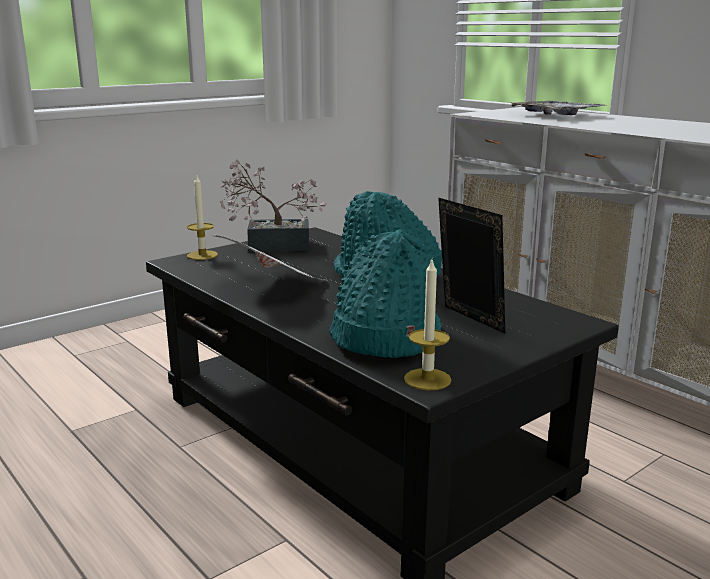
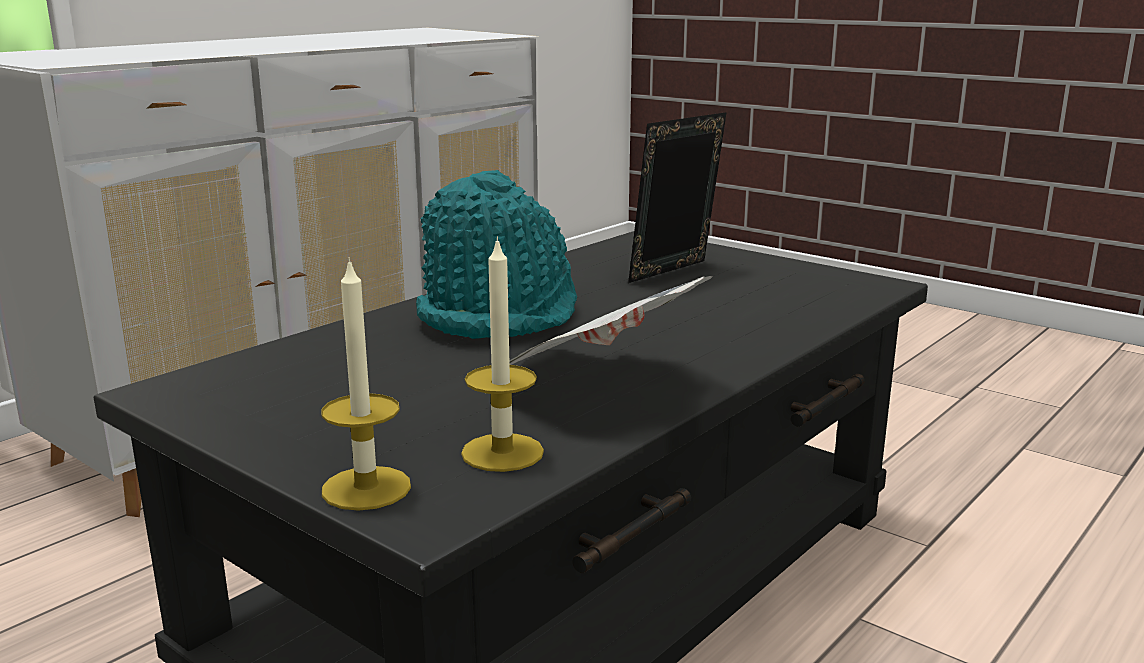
camera: 100 degrees left, 0 degrees up
(271, 245) = (277, 419): potted plant -> none
(383, 336) = (761, 304): turquoise hat -> none
(427, 379) = (866, 284): candle -> candle (502, 452)
(555, 115) = (139, 50): tray -> none

